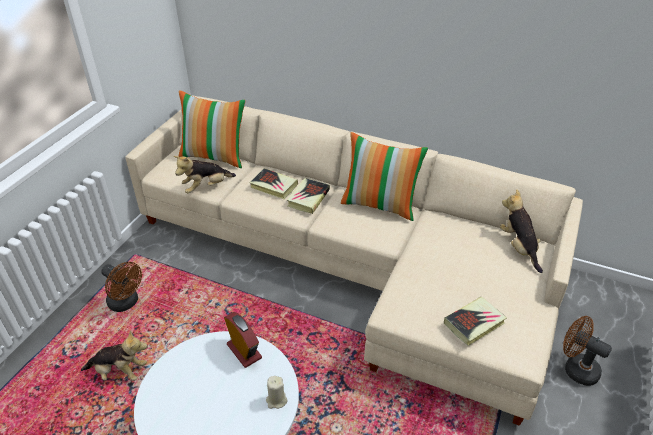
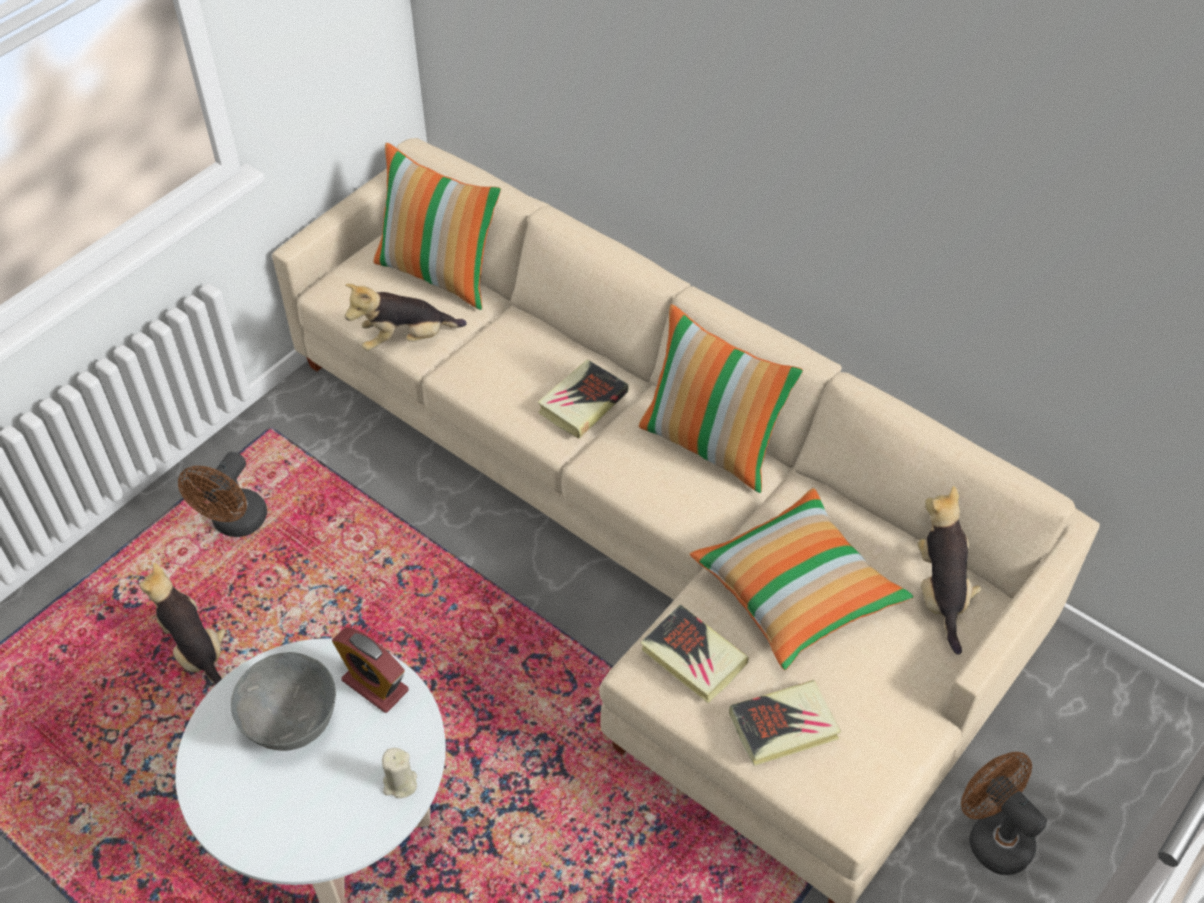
camera: 15 degrees right, 10 degrees up
(119, 372) = (196, 650): plush toy -> plush toy turned 150 degrees counterclockwise
(126, 303) = (235, 524): brown fan -> brown fan turned 60 degrees clockwise
(202, 383) = (294, 725): none -> grey bowl
(244, 351) = (375, 685): alarm clock -> alarm clock turned 150 degrees clockwise
(274, 186) = (527, 363): book -> book (693, 657)
(451, 260) = (796, 592): none -> pillow

